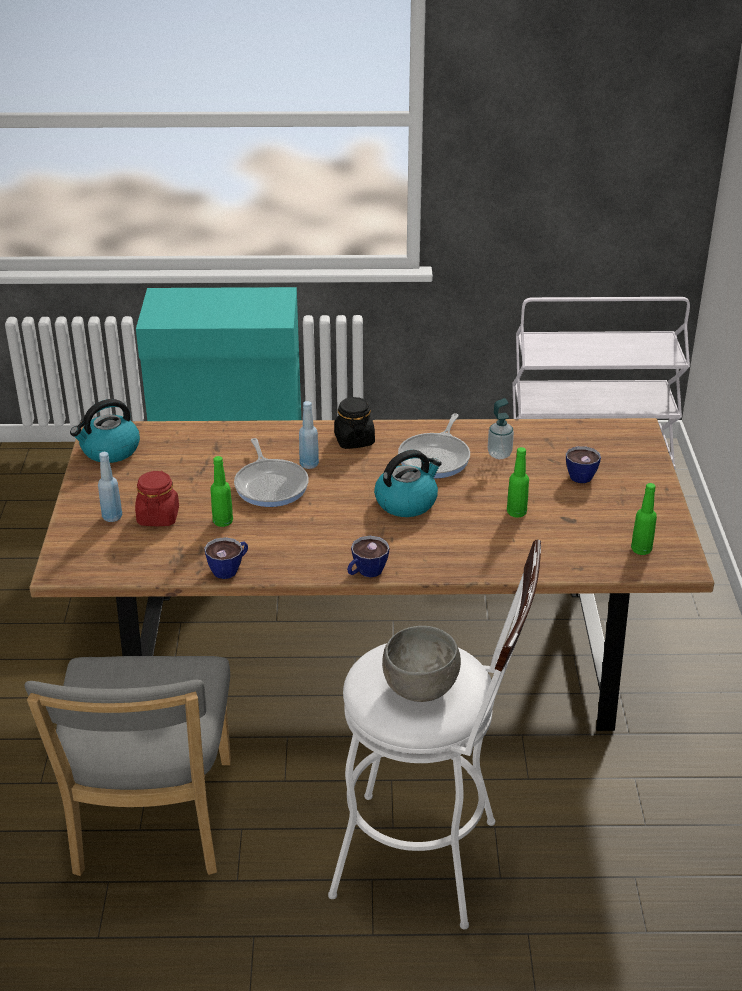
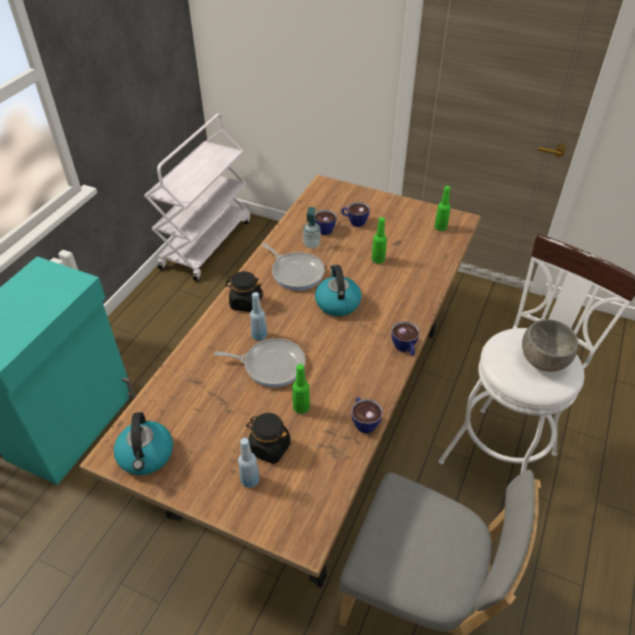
camera: 65 degrees left, 10 degrees up
(158, 517) = (269, 447): red jar -> black jar
(543, 455) = (325, 228): none -> cup

